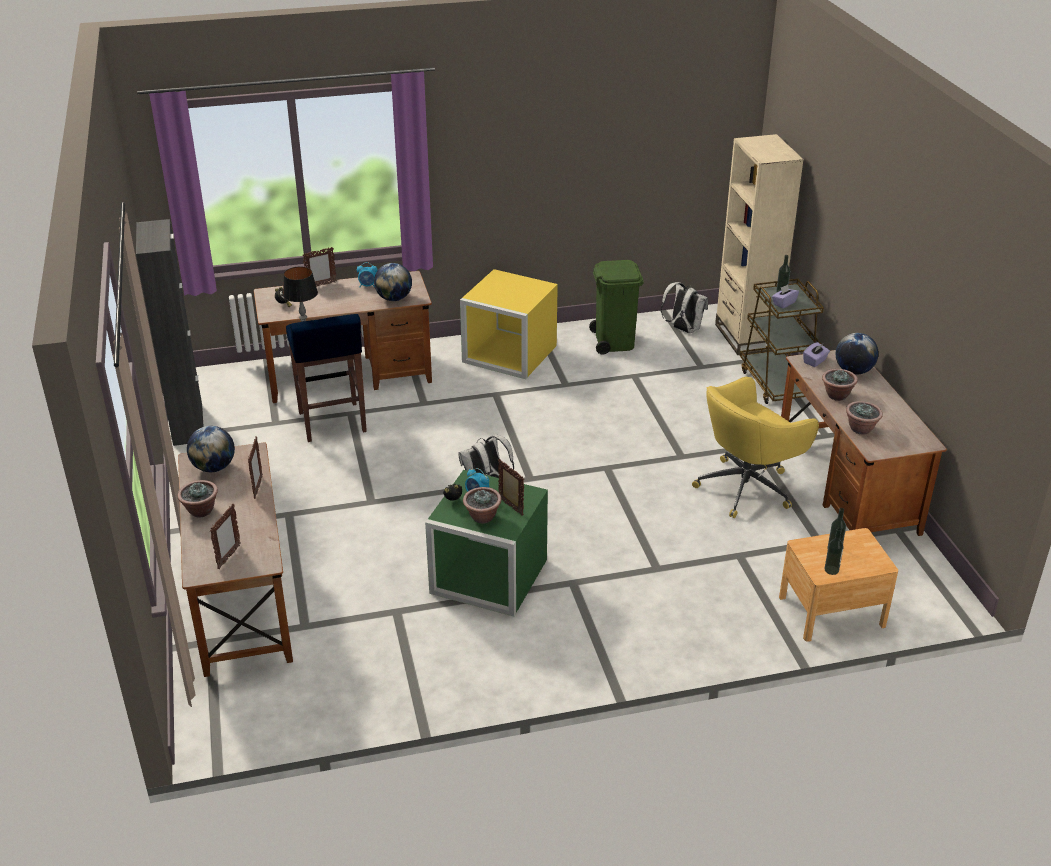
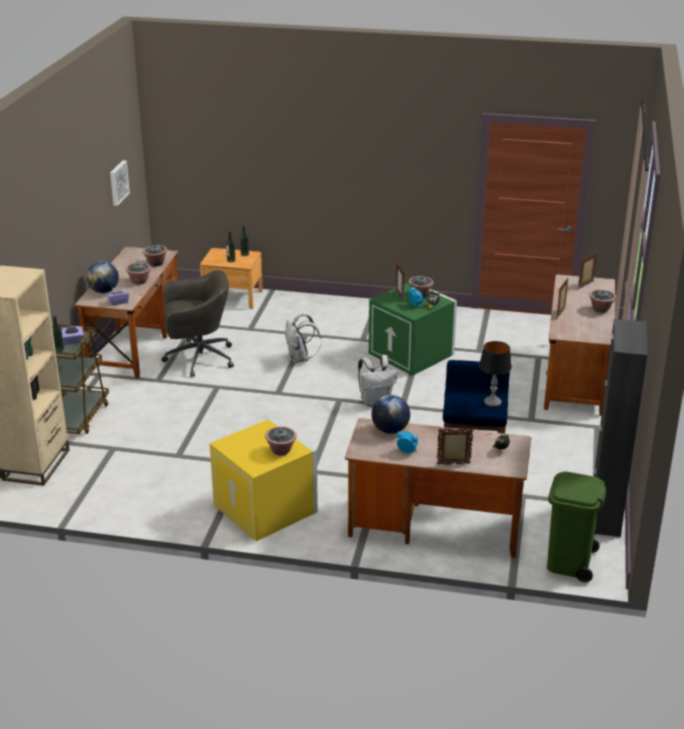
camera: 155 degrees left, 5 degrees down
(214, 467) = (589, 330): globe -> none
(489, 291) = (281, 451): none -> potted plant
(614, 341) = (156, 494): green trash can -> green trash can (569, 563)
(683, 329) = (79, 488): white backpack -> white backpack (300, 359)
(747, 487) = (198, 359): yellow office chair -> grey office chair
(972, 362) = (118, 182): none -> picture

